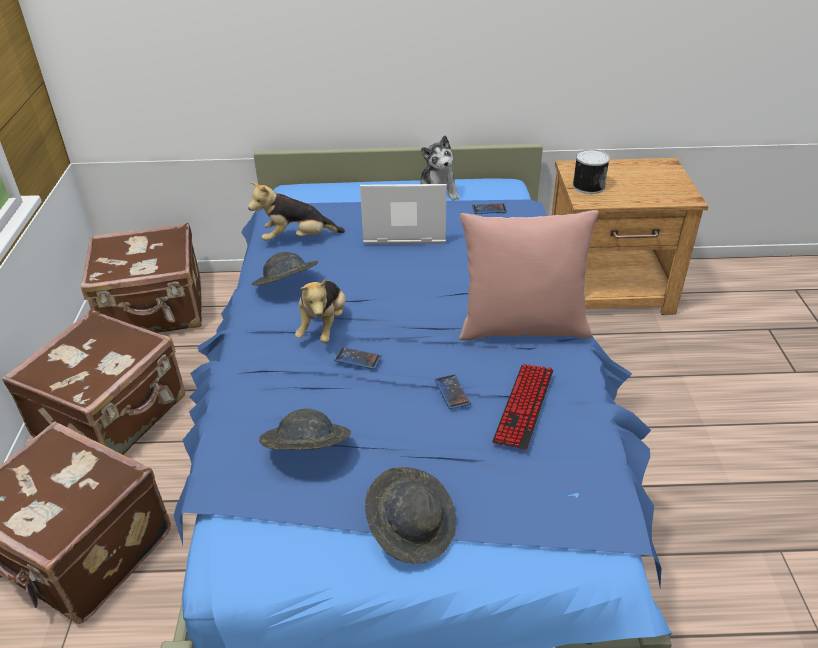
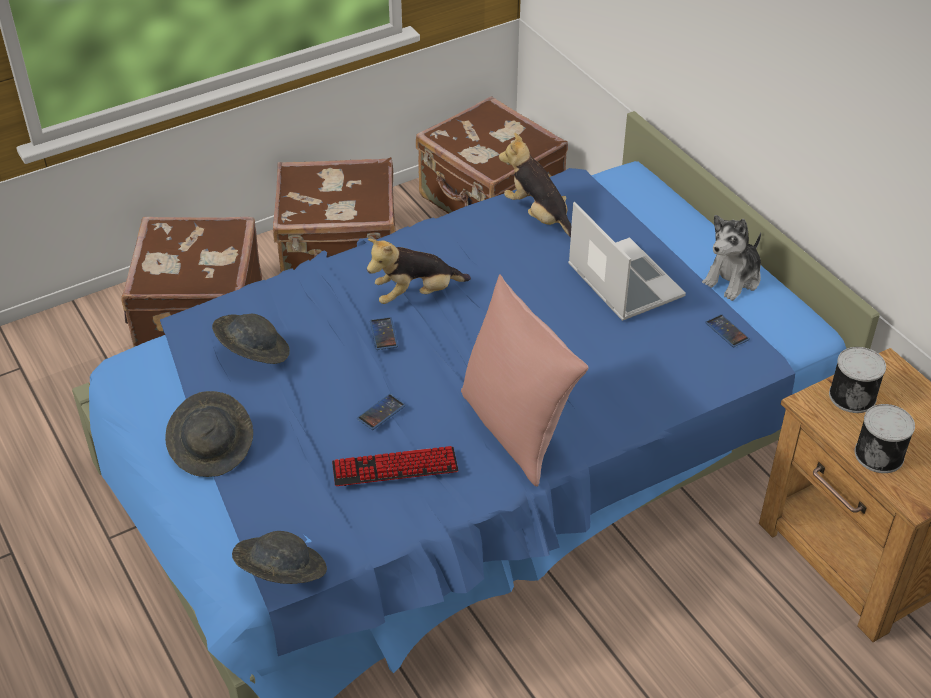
camera: 60 degrees right, 5 degrees up
(286, 287) = (455, 245): grey hat -> grey hat (280, 574)
(643, 195) = (880, 454): none -> can

